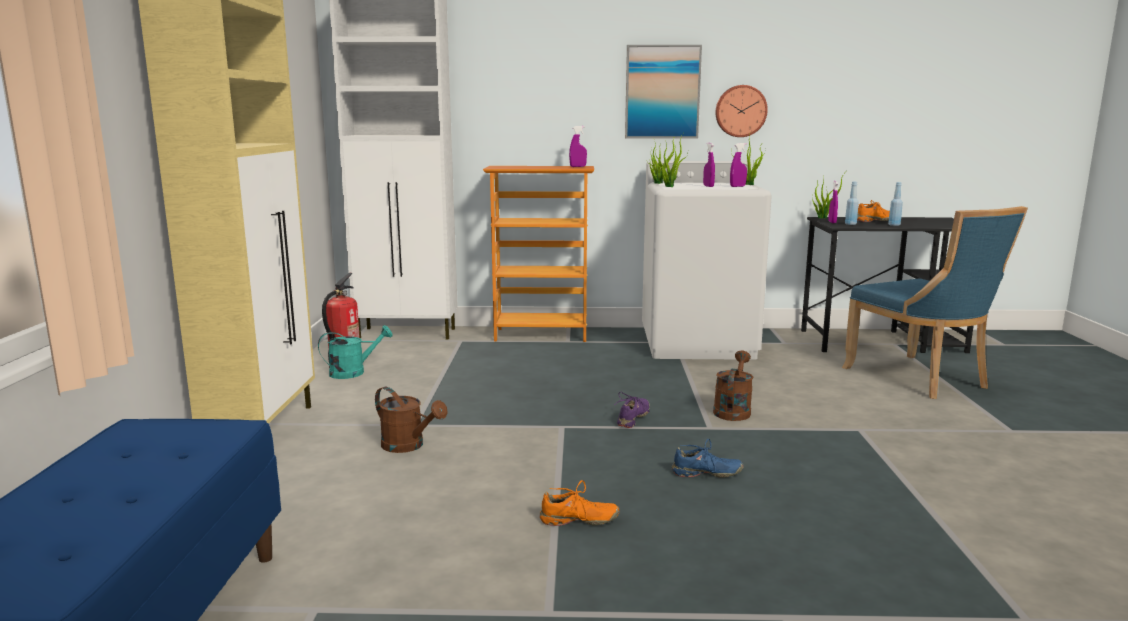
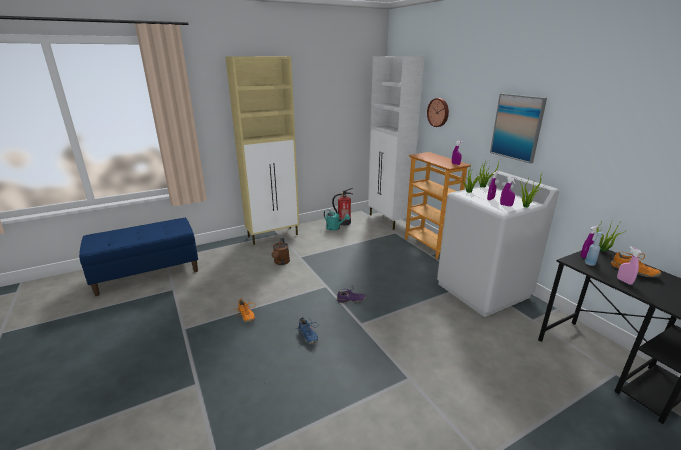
camera: 60 degrees right, 10 degrees up
(733, 410) = (391, 326): brown watering can -> none
(740, 111) = (565, 150): wall clock -> wall clock (438, 112)
(894, 225) = (624, 281): blue bottle -> pink spray bottle
(920, 379) = (544, 397): blue chair -> none

